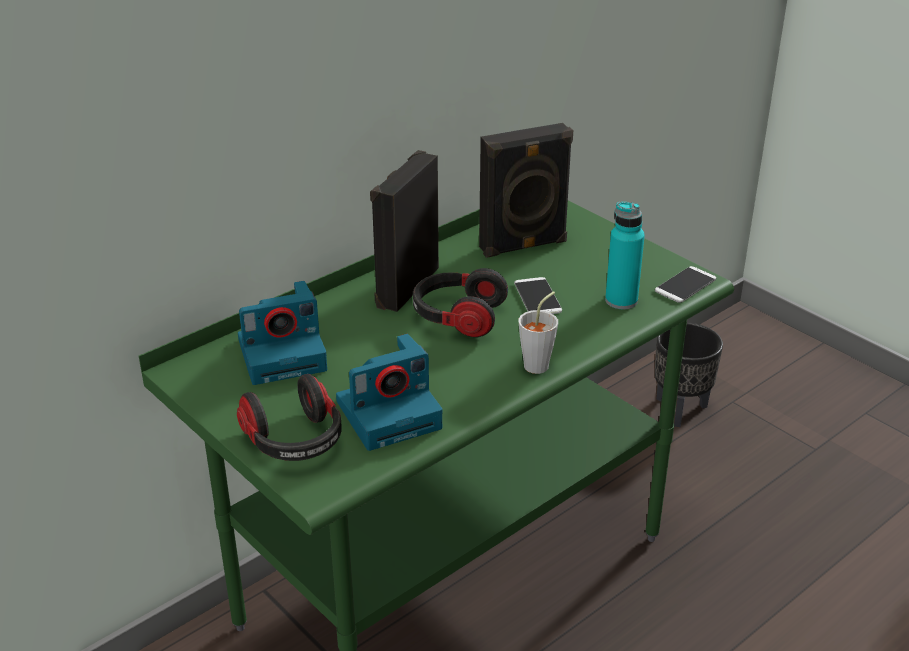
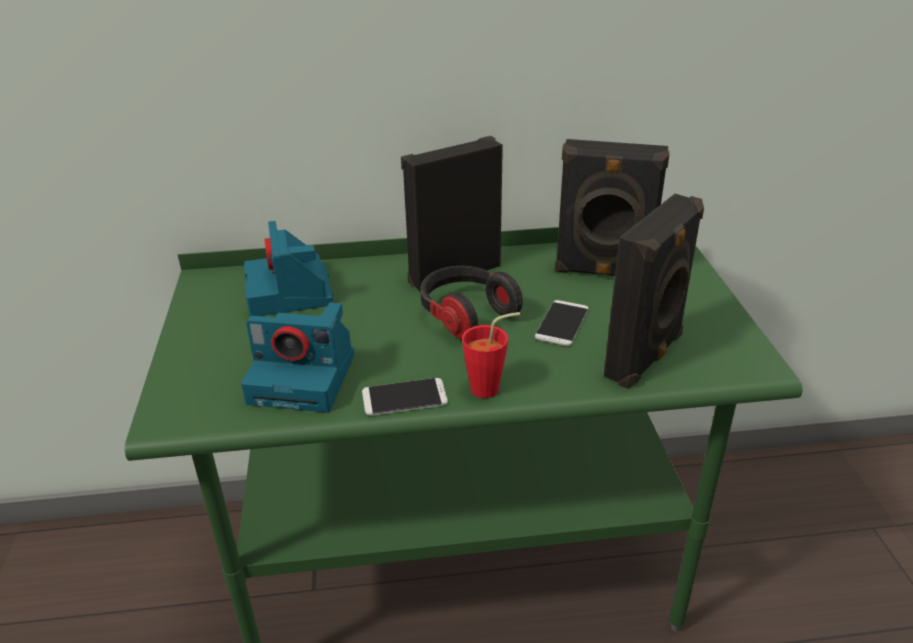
camera: 35 degrees right, 0 degrees up
(284, 354) = (290, 293): camera -> camera turned 60 degrees clockwise
(295, 441) = (204, 370): headphones -> none
(540, 363) = (491, 388): grey cup -> red cup
(621, 301) = (646, 357): turquoise bottle -> black speaker
(680, 410) = (805, 512): black planter -> none
(685, 285) = (737, 367): phone -> phone (404, 398)

